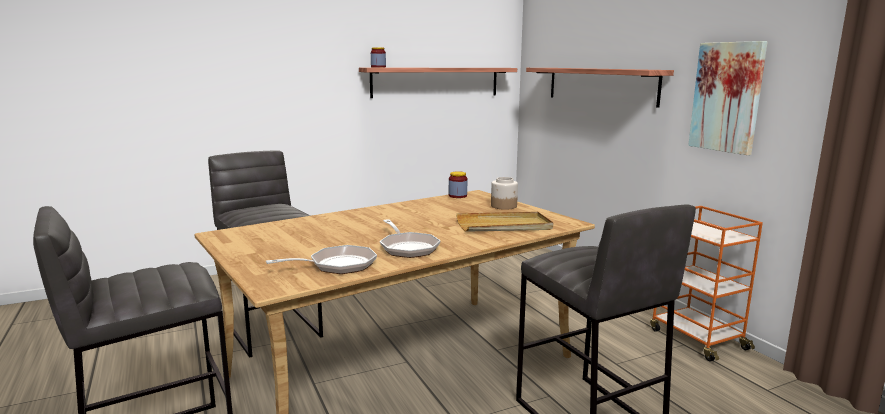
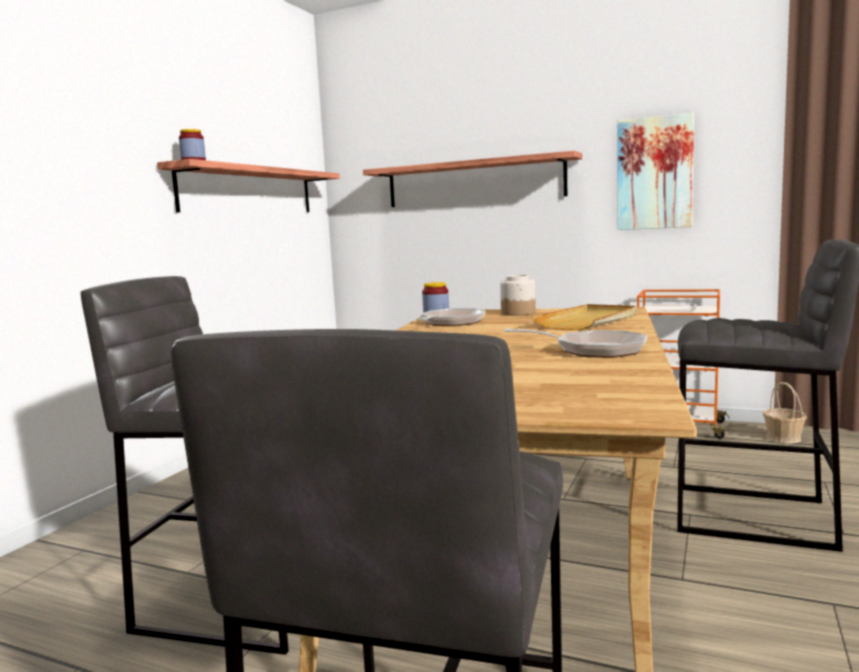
camera: 40 degrees left, 5 degrees down
(337, 265) = (604, 377): frying pan -> frying pan (450, 323)
(771, 385) = (783, 438): none -> basket

